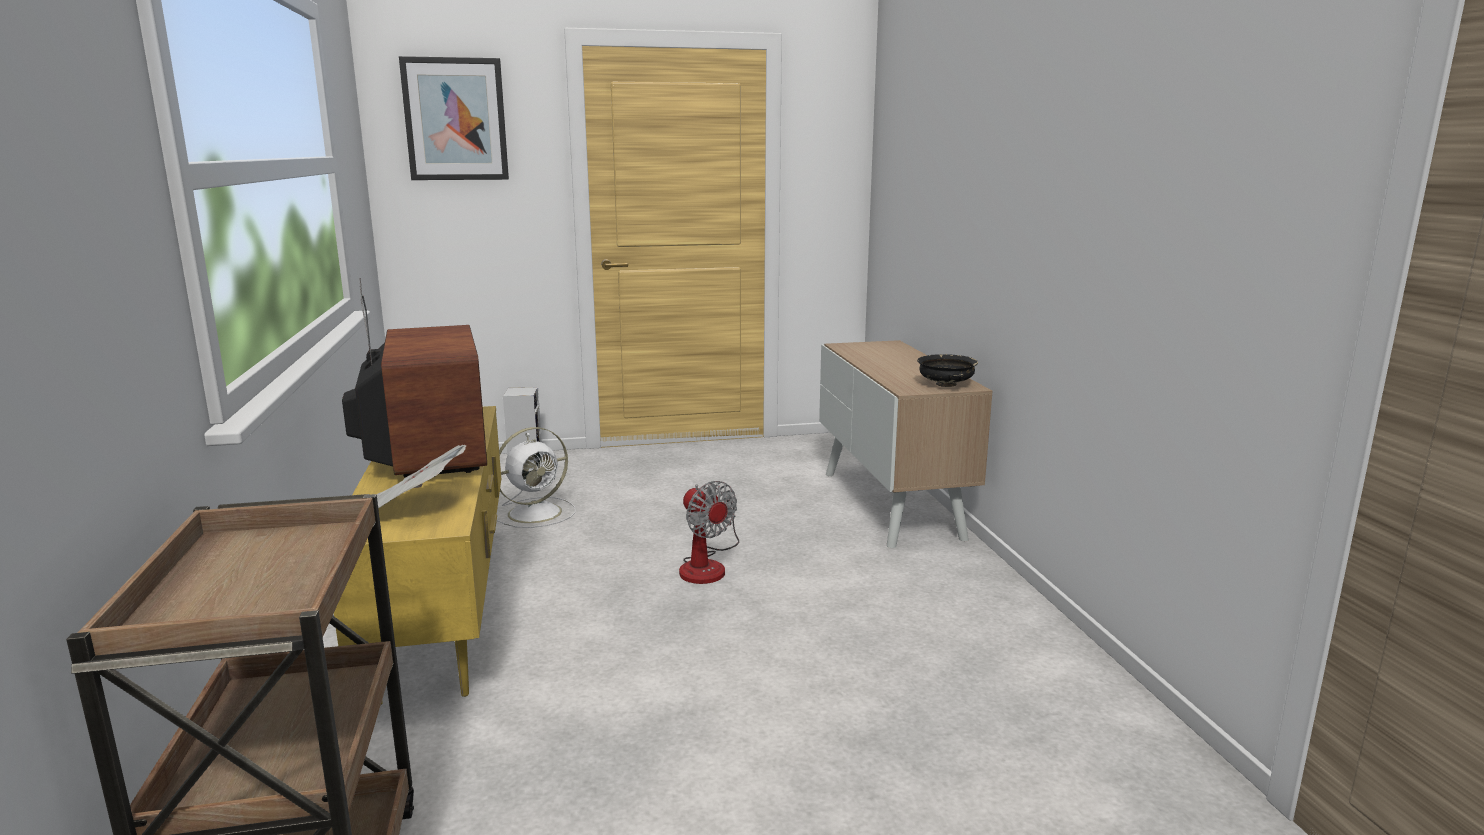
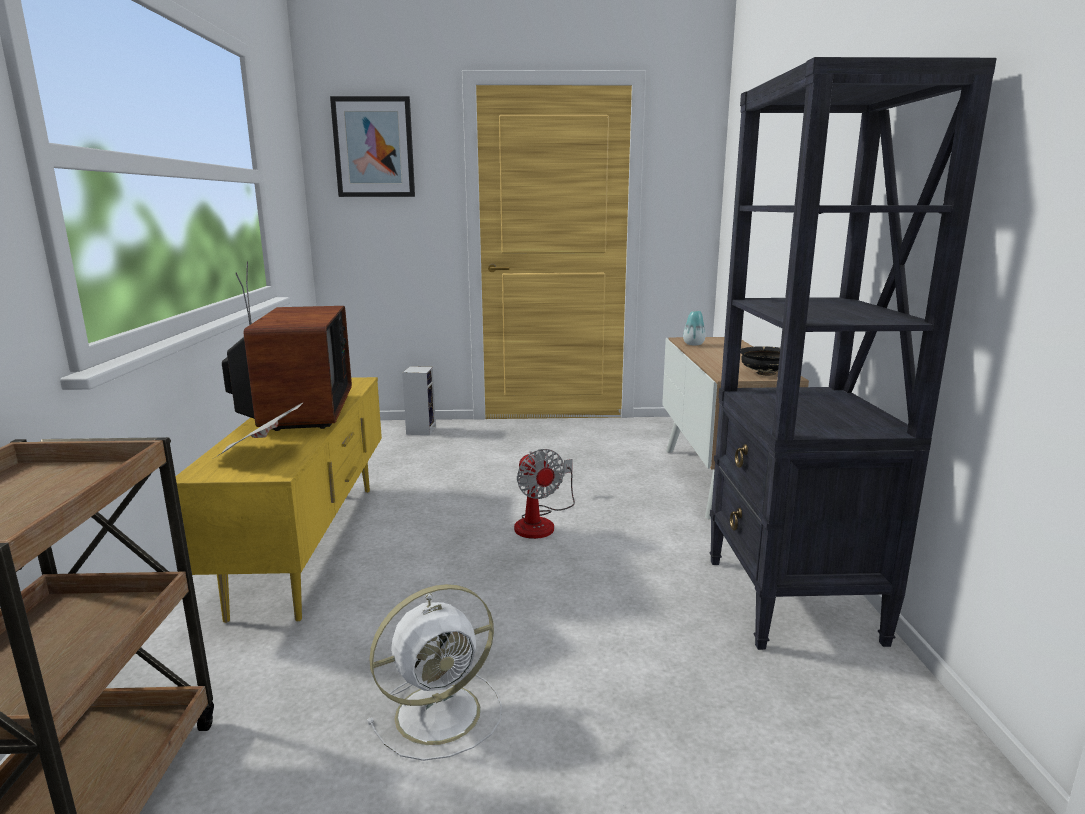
camera: 10 degrees right, 0 degrees up
(537, 512) = (416, 468): white fan -> white fan (441, 712)
(856, 351) = (693, 344): none -> vase
(994, 626) = (791, 601): none -> black bookcase

